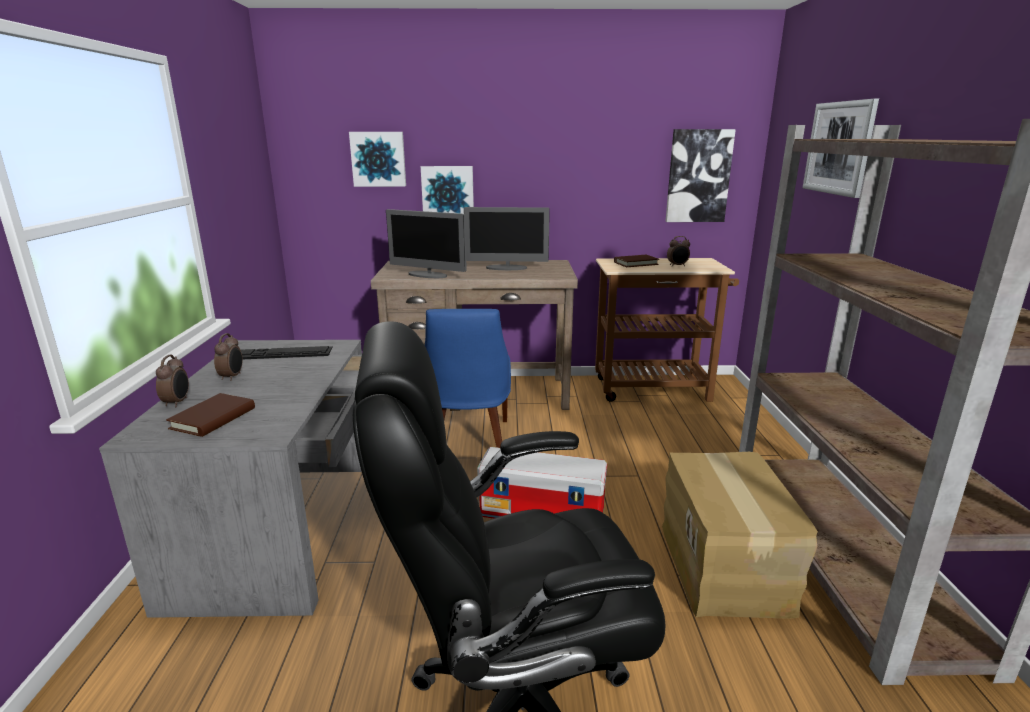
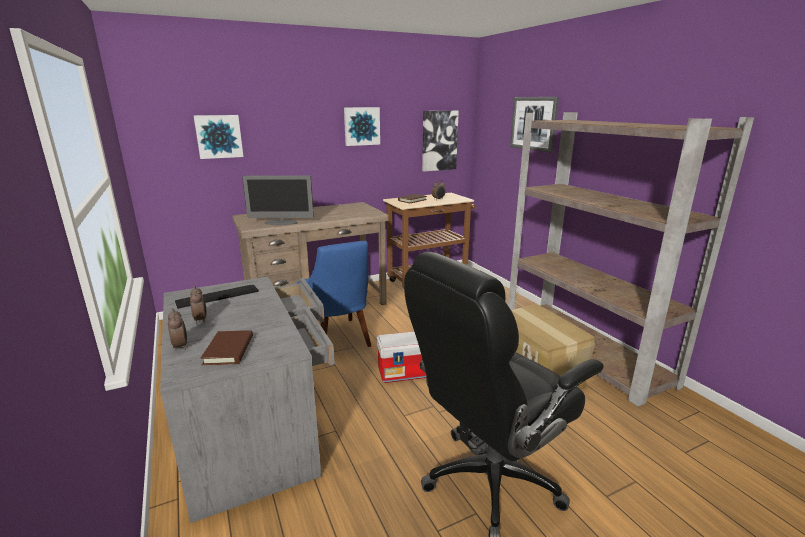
camera: 25 degrees left, 0 degrees up
(448, 192) = (275, 159): picture -> picture (361, 126)
(506, 268) = (331, 211): monitor -> none

